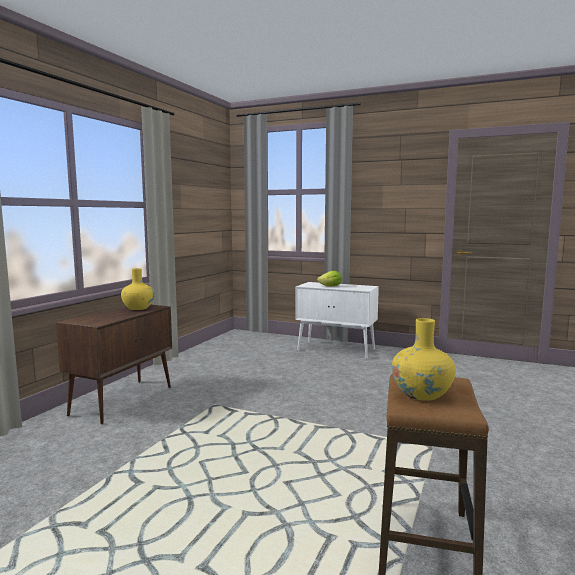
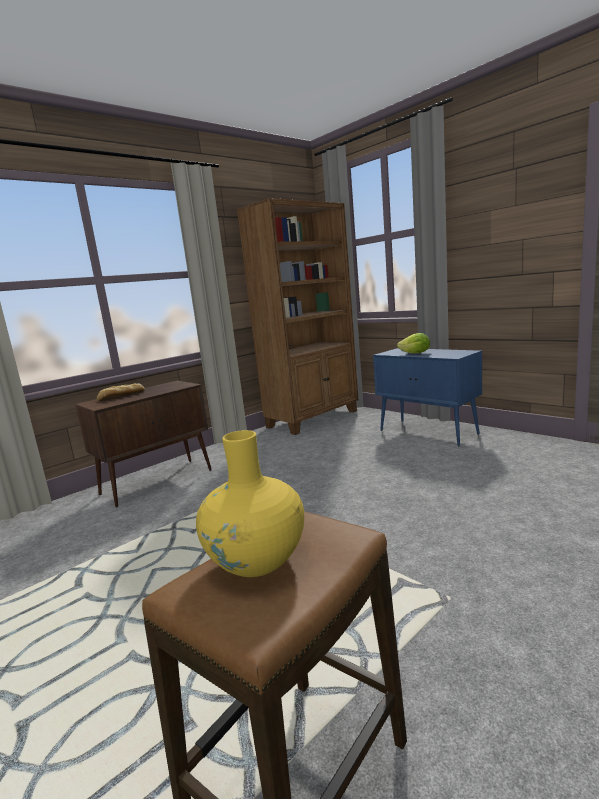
camera: 25 degrees right, 5 degrees up
(99, 316) = (121, 396): none -> bread
(138, 308) = (168, 387): yellow vase -> none
(229, 343) = (314, 419): none -> brown bookcase
(336, 350) = (428, 432): white cabinet -> blue cabinet

